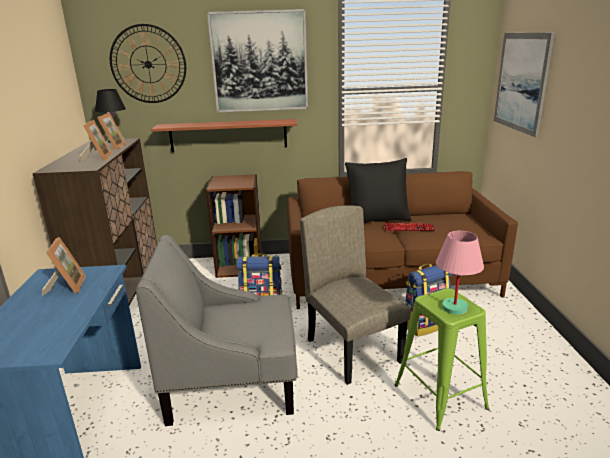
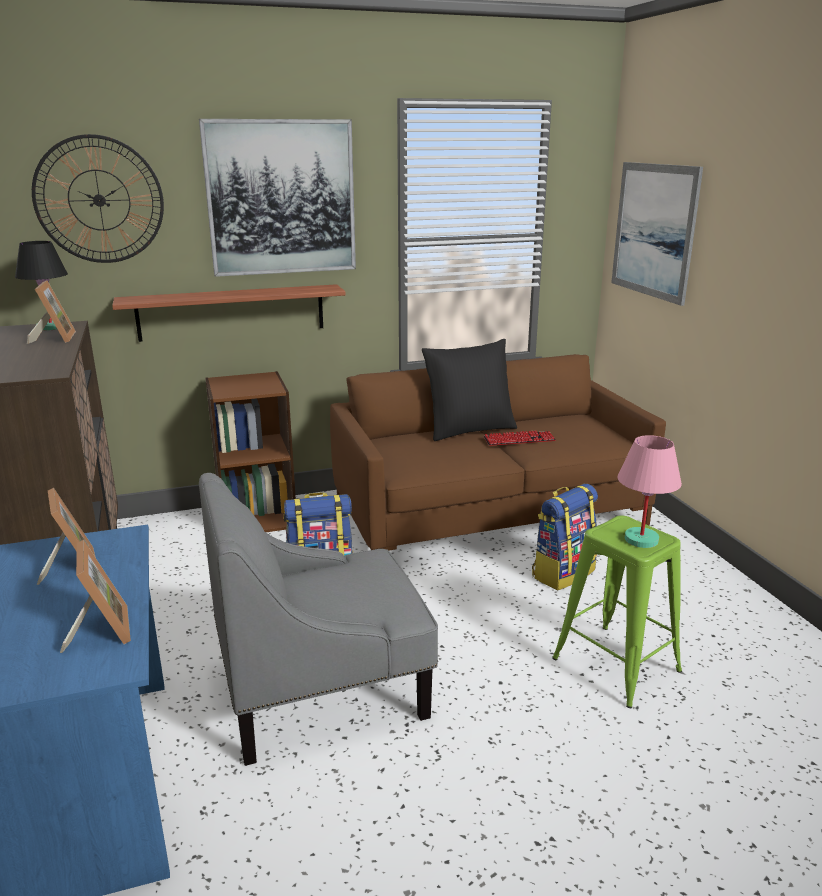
camera: 15 degrees left, 0 degrees up
(98, 158) = (48, 356): picture frame -> picture frame (100, 630)
(354, 350) = (479, 620): beige chair -> none

